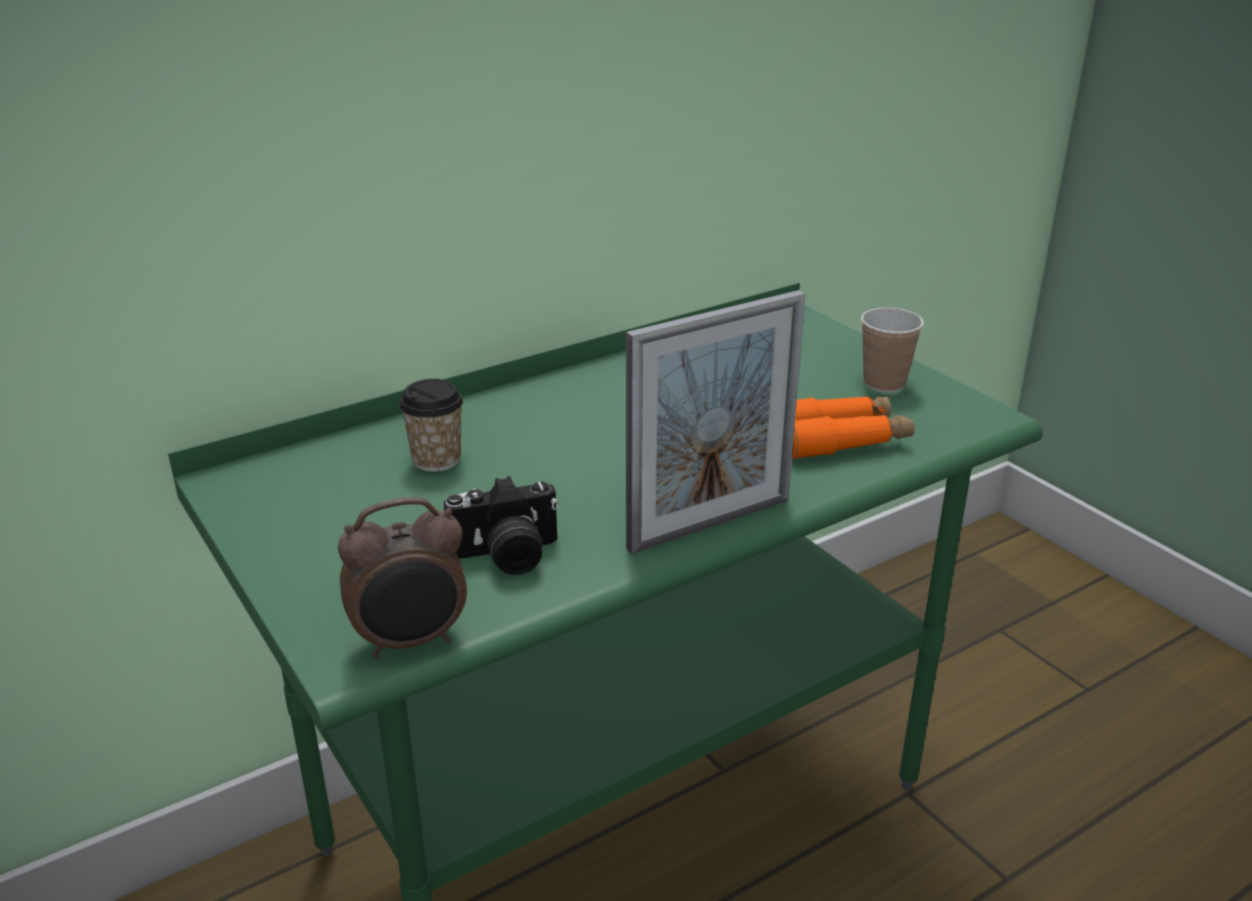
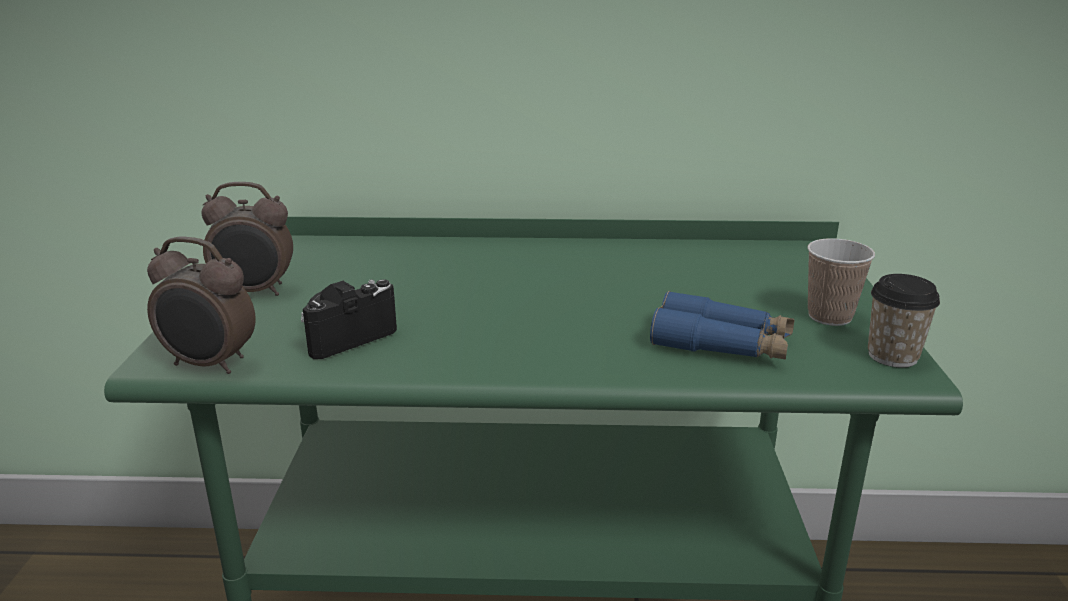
camera: 35 degrees right, 5 degrees down
(319, 544) = (255, 292): none -> alarm clock
(436, 460) = (397, 268): cup -> cup (892, 356)
(506, 556) = (345, 337): camera -> camera turned 120 degrees clockwise
(709, 524) = (516, 367): picture frame -> none
(839, 439) = (721, 344): orange binoculars -> blue binoculars

